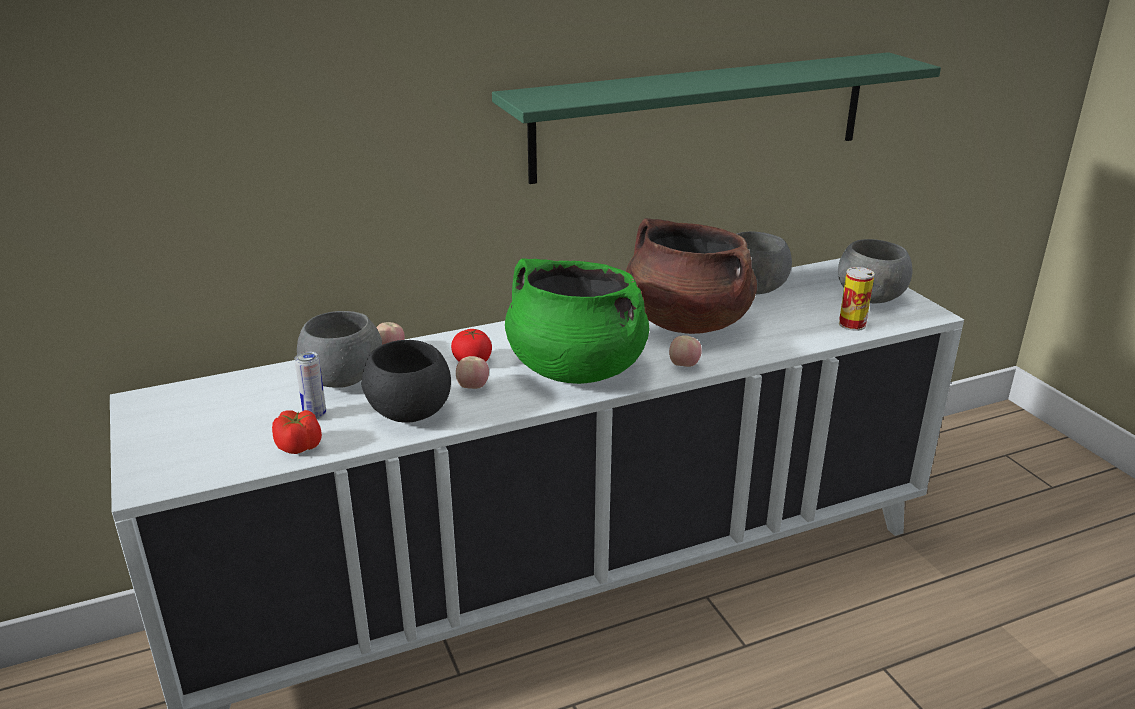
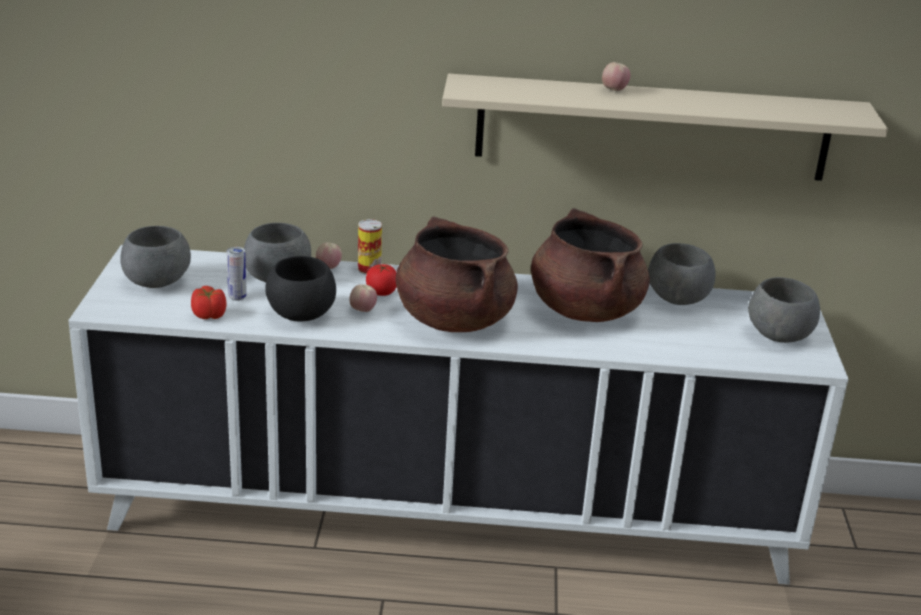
camera: 25 degrees right, 0 degrees up
(199, 427) = (158, 283): none -> grey bowl
(575, 369) = (453, 319): green cooking pot -> brown cooking pot
(684, 366) = (542, 343): apple -> apple (614, 91)
(703, 116) = (652, 128): green shelf -> beige shelf
(852, 324) = (731, 352): can -> can (369, 269)

